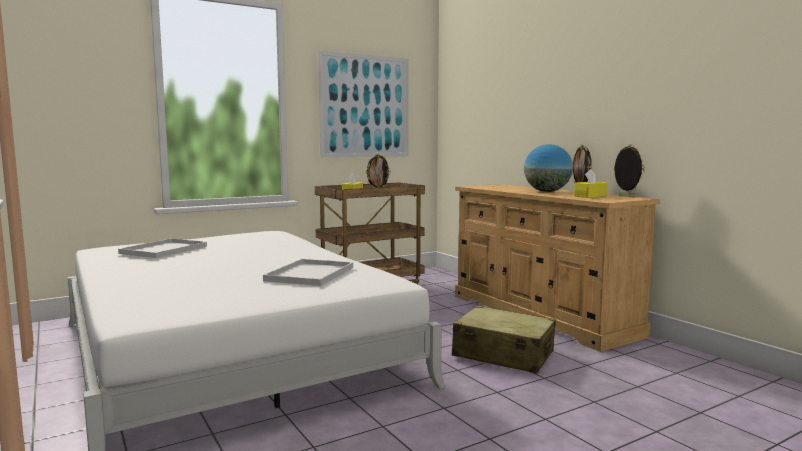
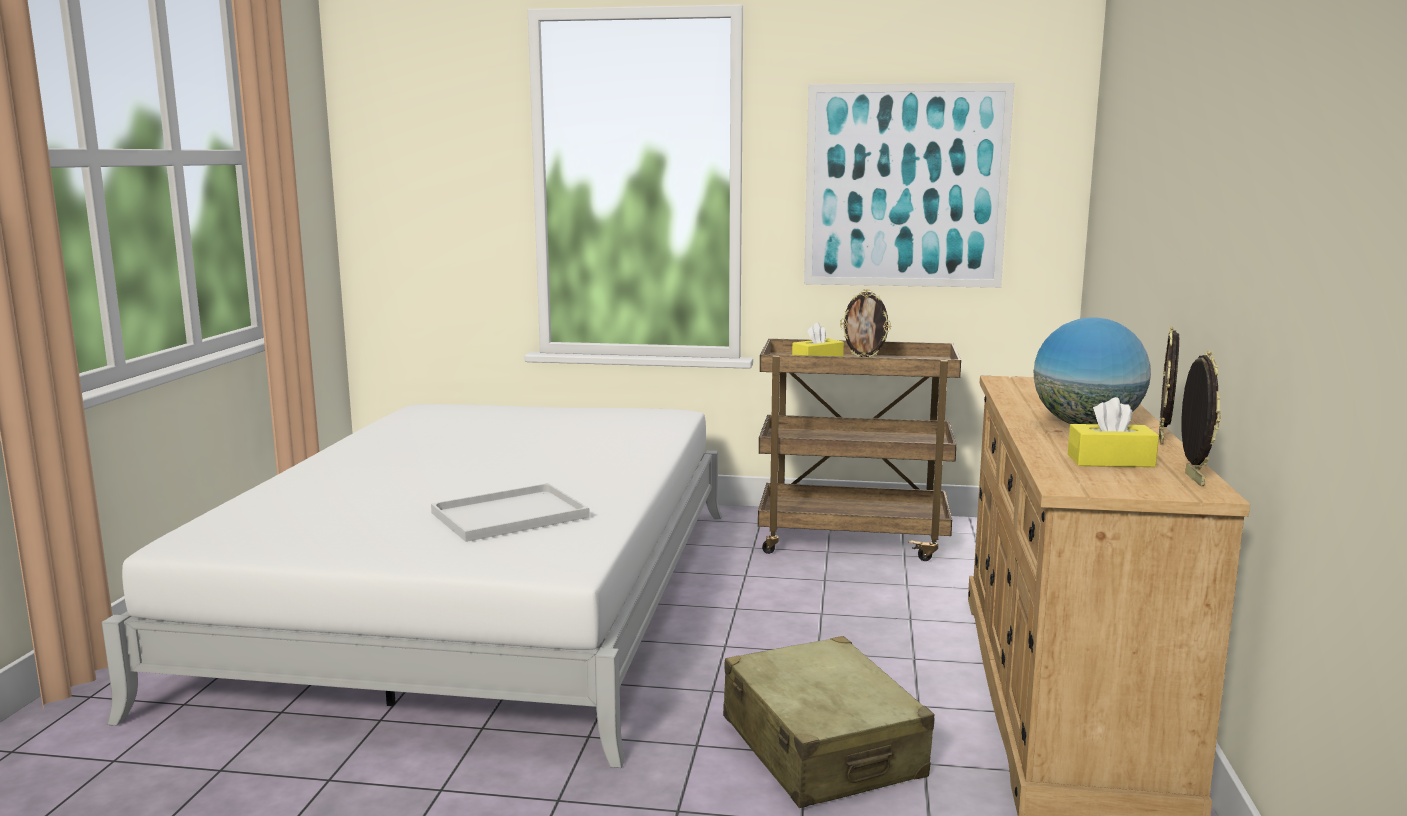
camera: 40 degrees right, 5 degrees up
(164, 249) = (470, 425): white tray -> none

